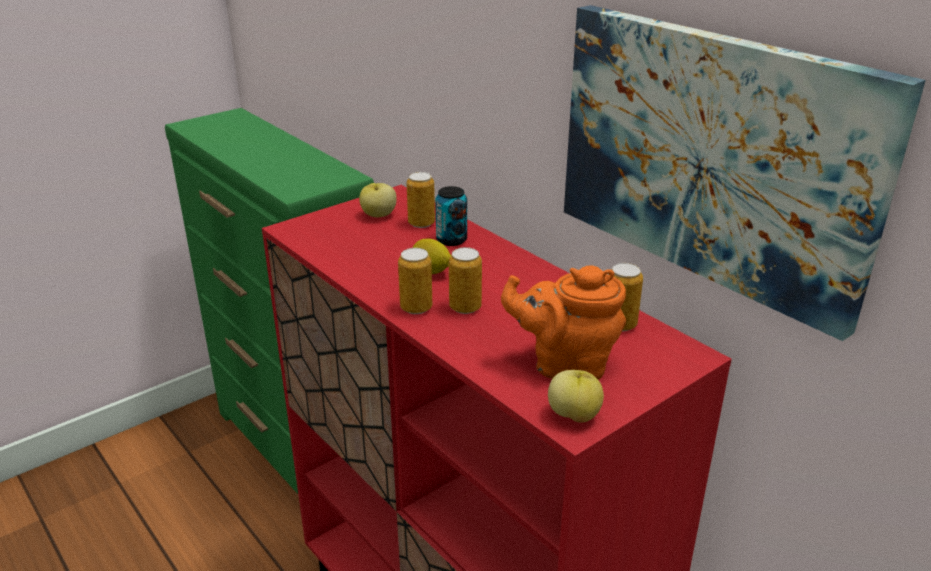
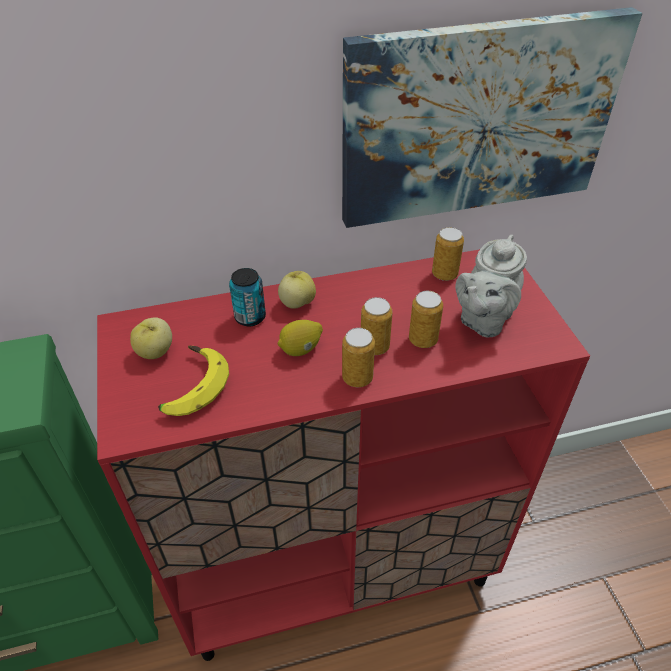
camera: 65 degrees left, 15 degrees up
(351, 238) = (191, 386): none -> banana
(421, 223) = (200, 326): can -> can (423, 340)
(565, 364) = (483, 320): orange teapot -> grey teapot
(574, 415) = (547, 339): apple -> apple (297, 303)

